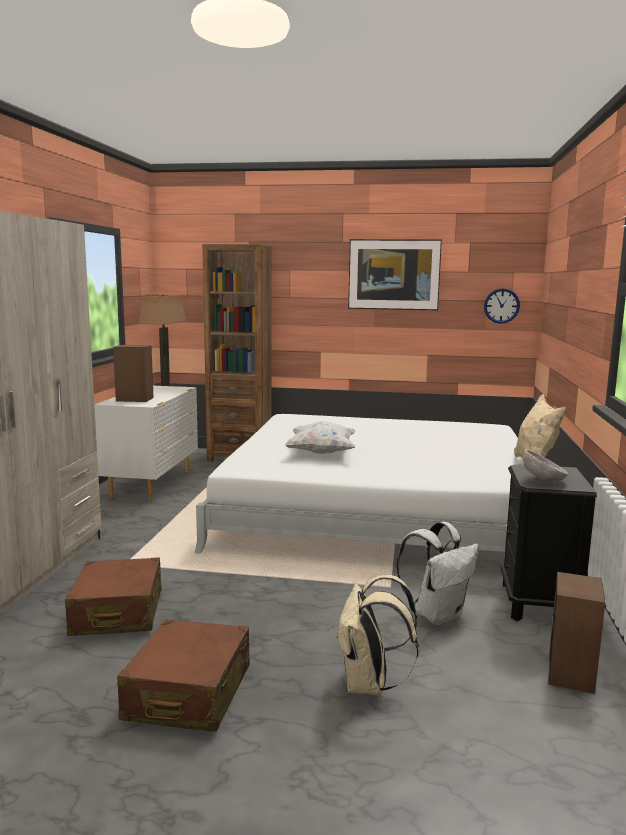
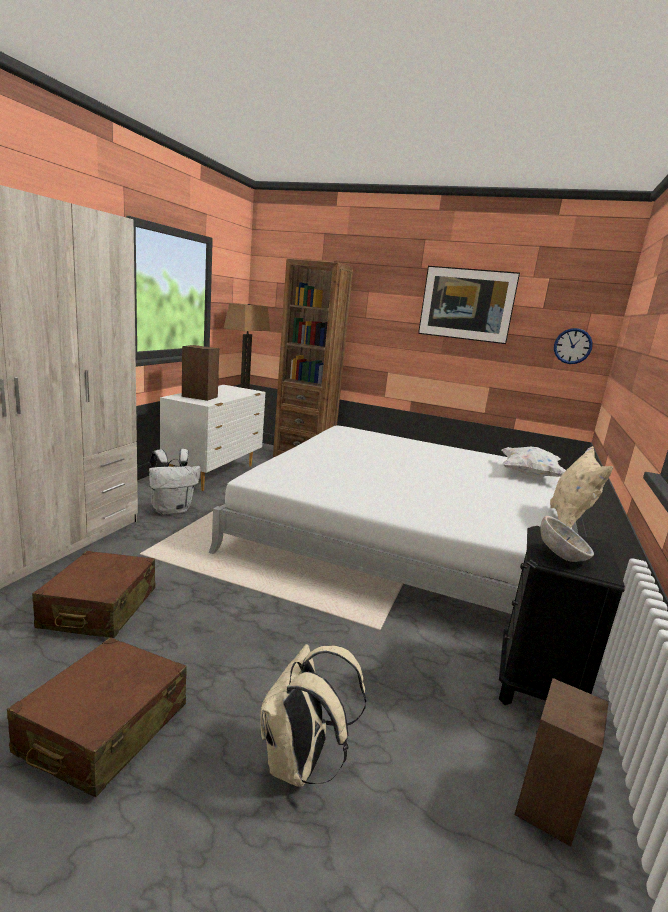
camera: 10 degrees right, 5 degrees up
(321, 453) = (351, 472): white pillow -> white pillow (529, 474)
(437, 614) = (416, 676): white backpack -> white backpack (172, 510)

